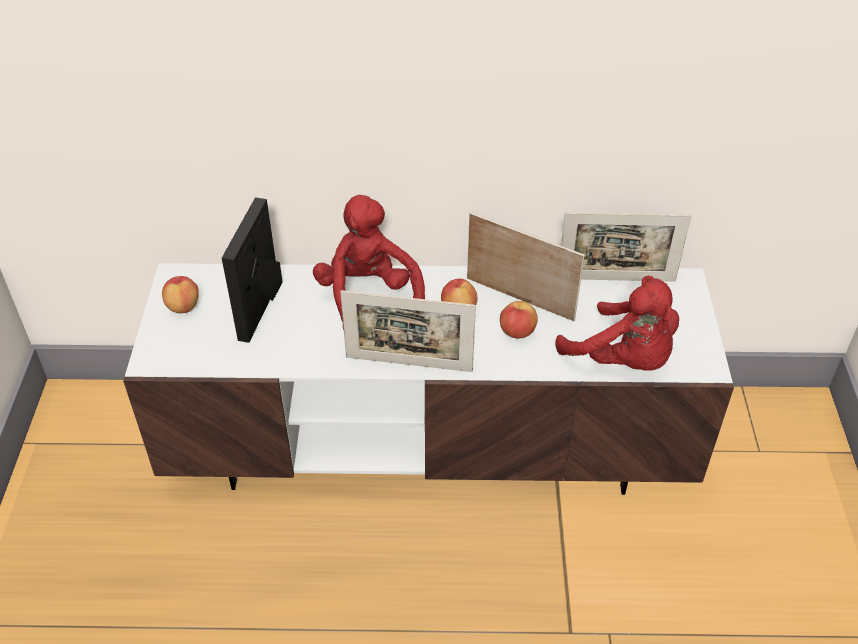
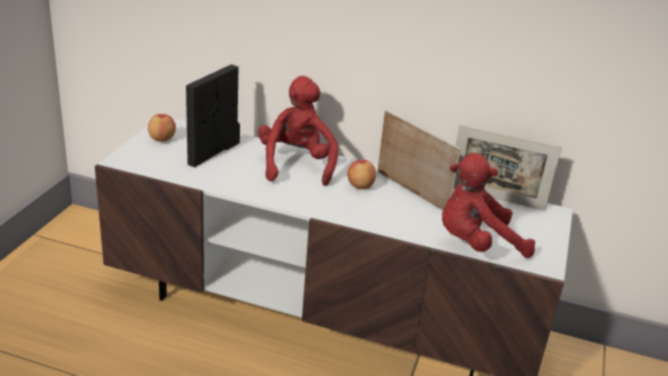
camera: 15 degrees right, 15 degrees down
(409, 364) = (304, 206): picture frame -> none
(517, 332) = (398, 209): apple -> none
(623, 359) = (476, 244): red plush toy -> red plush toy turned 105 degrees clockwise

